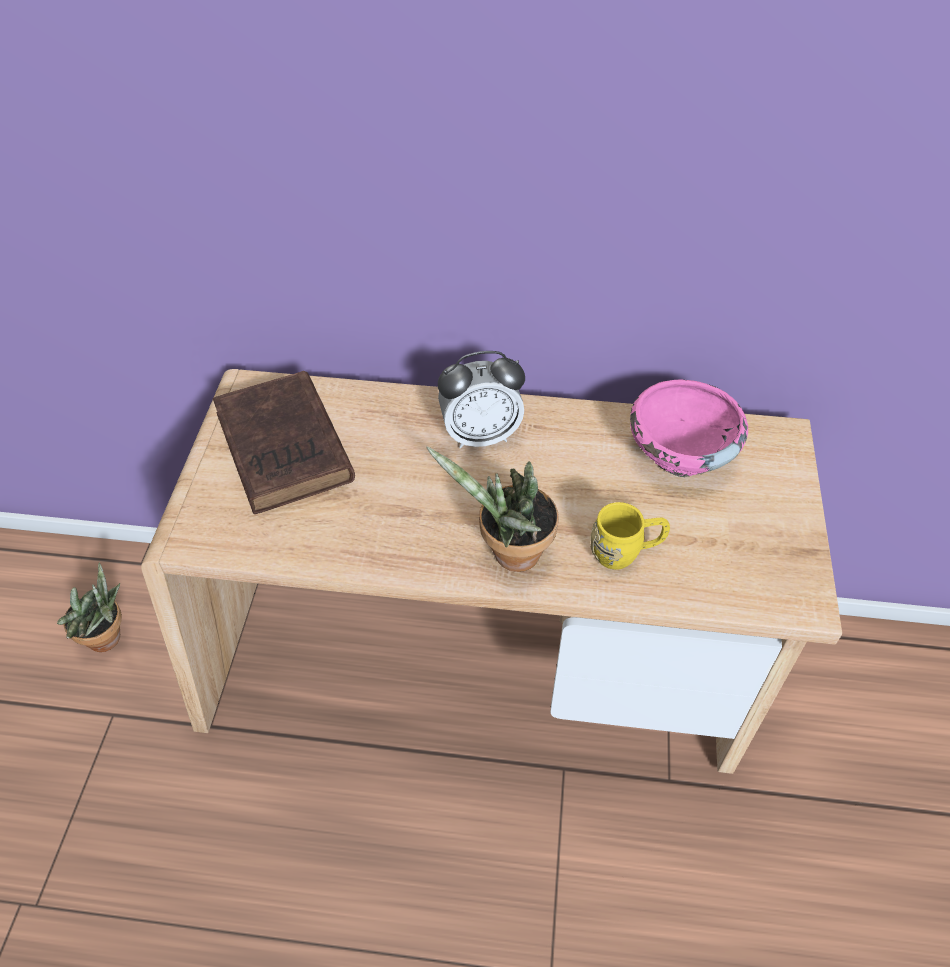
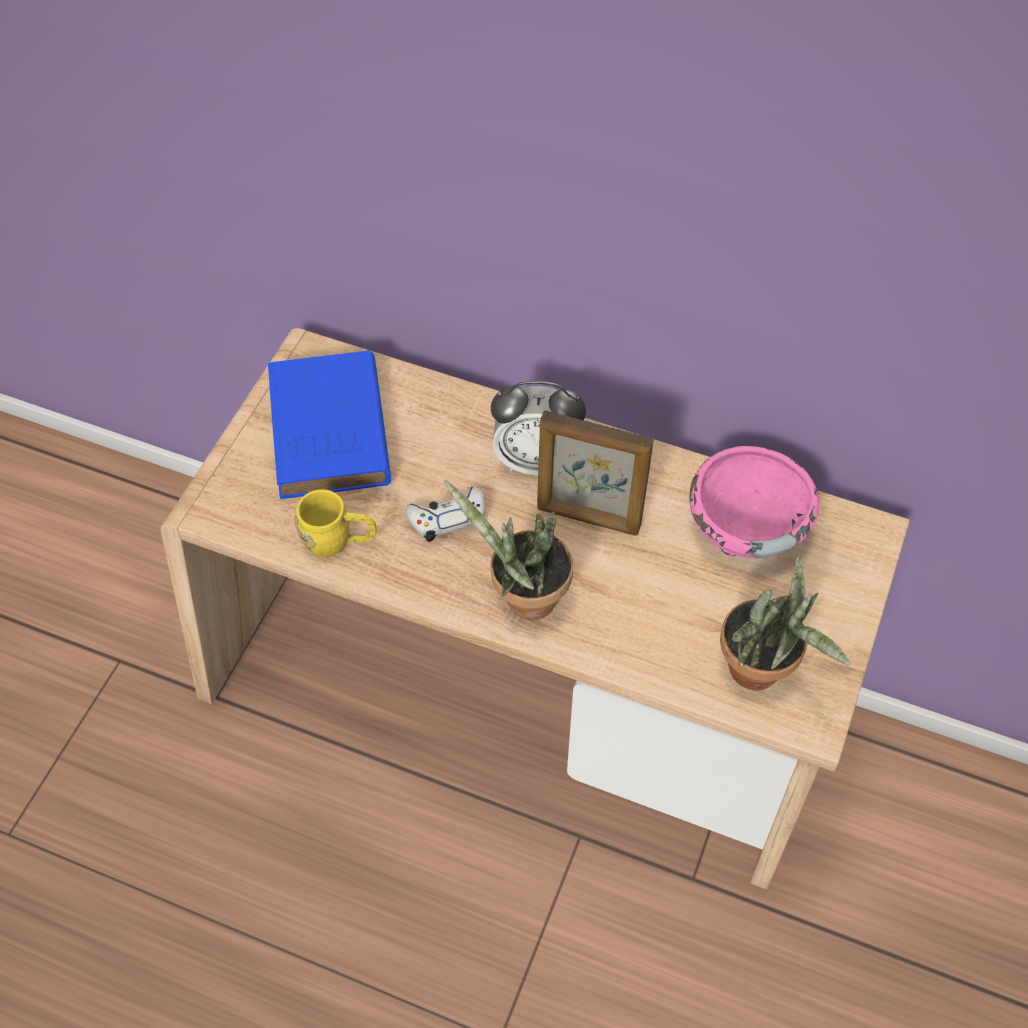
camera: 15 degrees right, 5 degrees up
(109, 639) = (132, 578): potted plant -> potted plant (762, 672)
(285, 450) = (330, 435): brown book -> blue book
(416, 499) = (447, 518): none -> white game controller
(542, 473) = (588, 518): none -> picture frame
(625, 552) = (644, 624): yellow mug -> yellow mug (338, 542)

